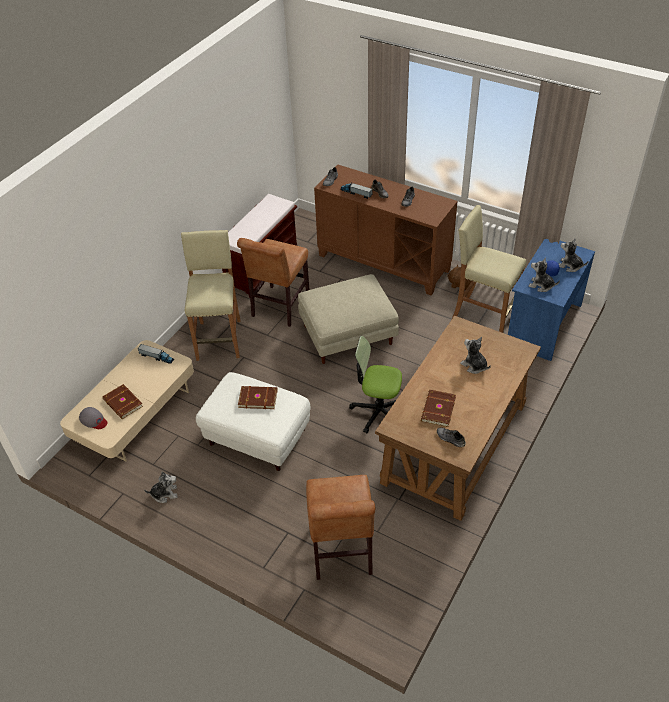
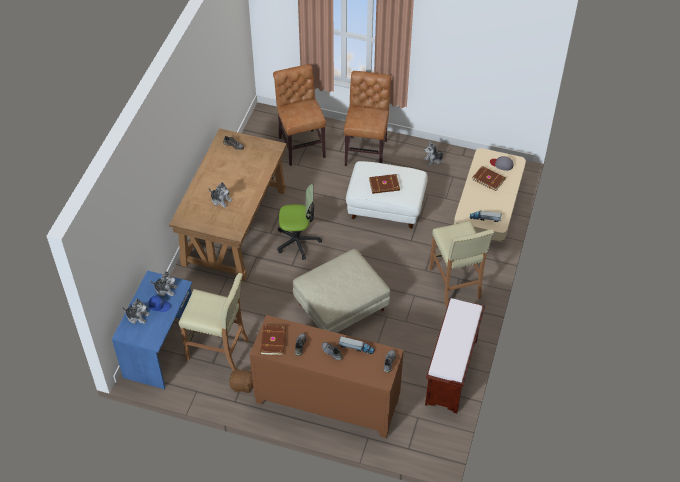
camera: 165 degrees right, 5 degrees up
(279, 308) = (414, 325): brown chair -> brown chair (366, 151)
(437, 409) = (245, 163): brown book -> brown book (274, 341)

